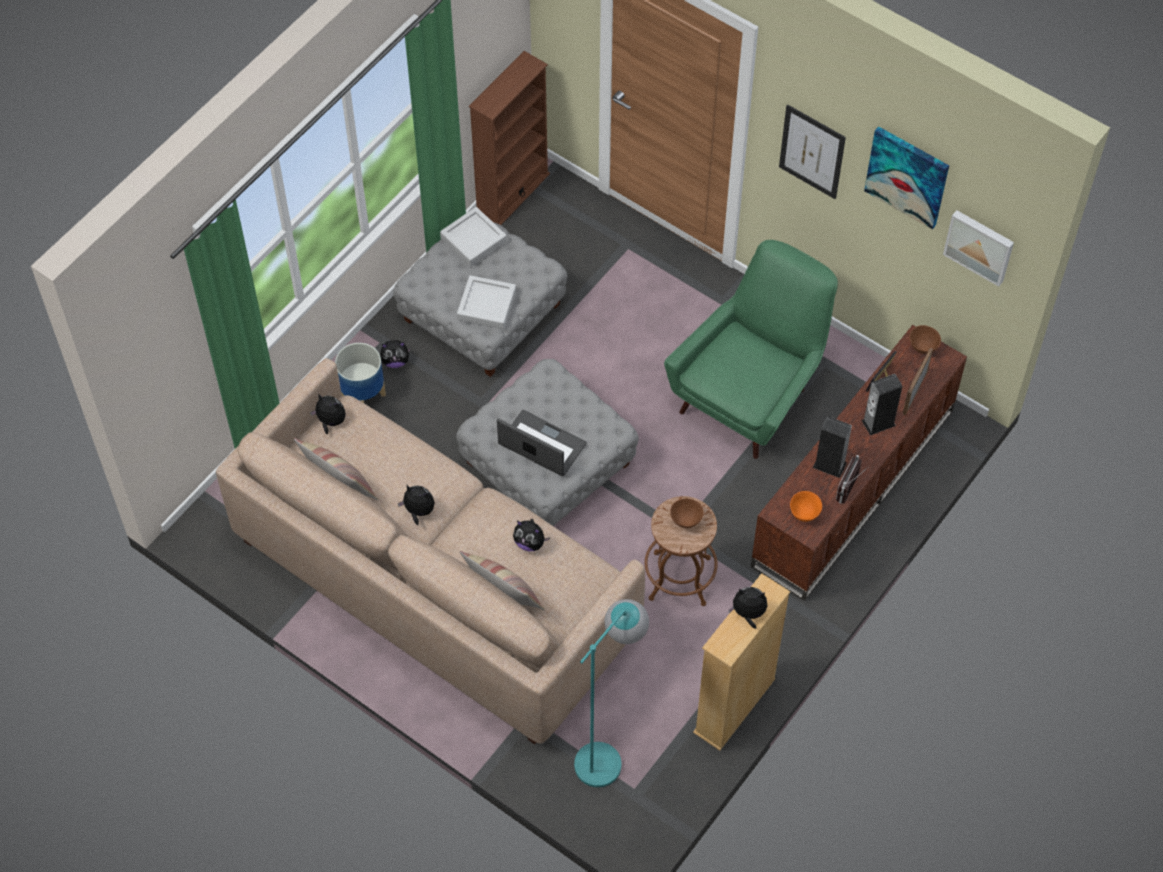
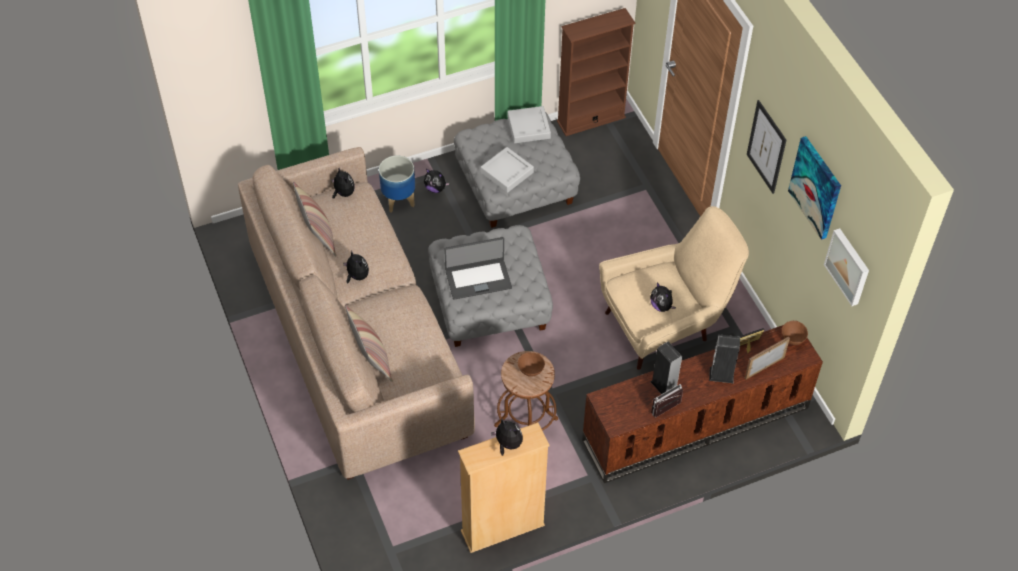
camera: 30 degrees right, 5 degrees down
(530, 543) = (415, 333): plush toy -> plush toy (661, 306)
(541, 445) = (478, 279): laptop -> laptop turned 105 degrees clockwise
(607, 752) = (392, 511): turquoise floor lamp -> none
(751, 393) = (666, 324): green armchair -> beige armchair
(804, 514) = (621, 410): orange bowl -> none

